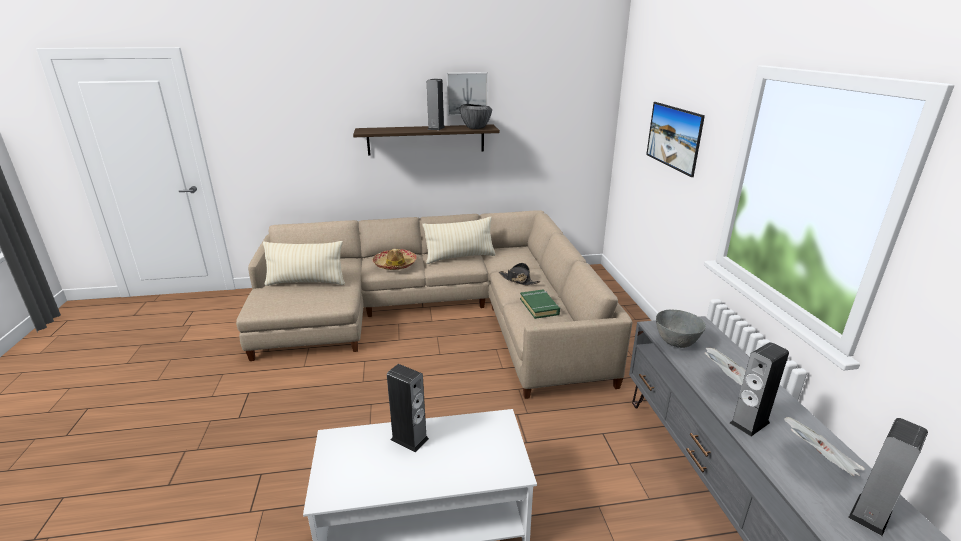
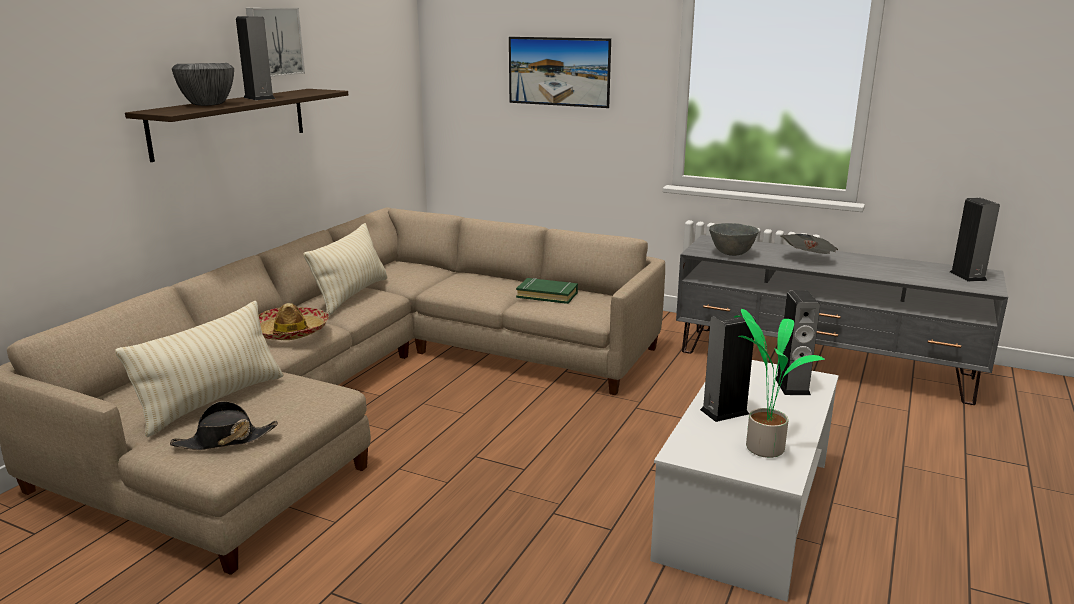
camera: 55 degrees left, 5 degrees down
(364, 474) = (763, 447): none -> potted plant
(475, 128) = (310, 92): bowl -> bowl (208, 104)
(518, 280) = (472, 286): black hat -> black hat (225, 440)
(749, 423) = (858, 270): speaker -> speaker (792, 386)
(819, 462) = (914, 269): newspaper -> none

